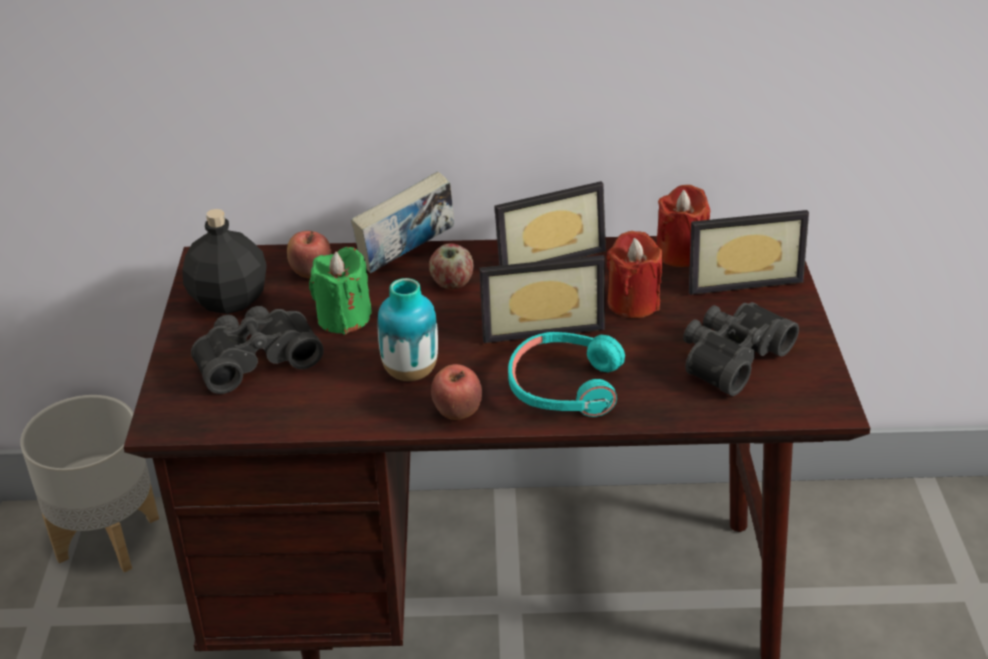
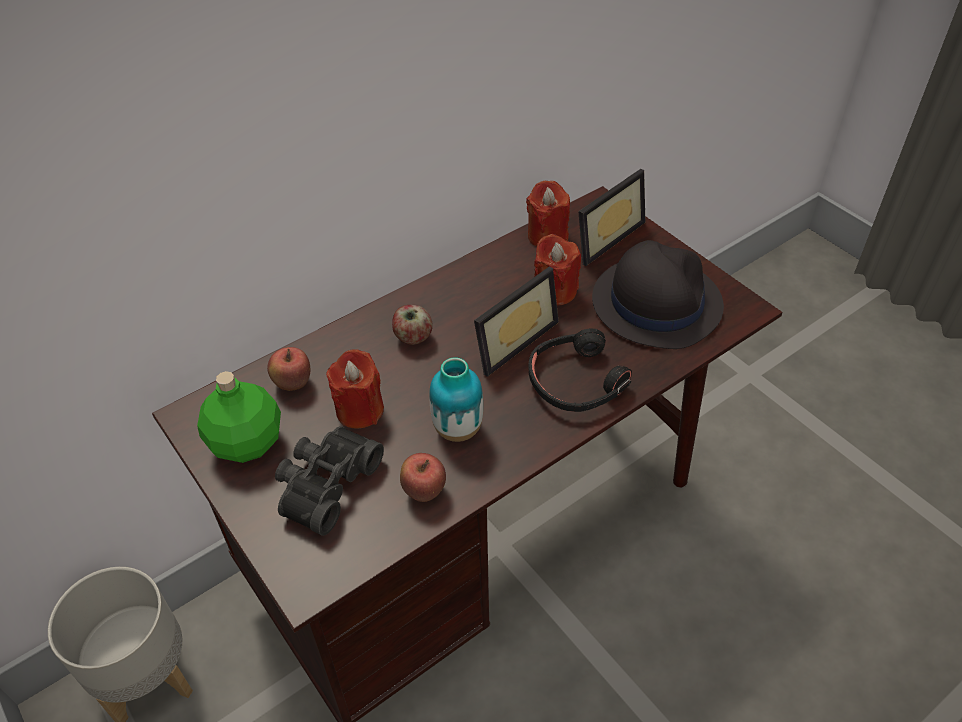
camera: 35 degrees left, 10 degrees up
(230, 300) = (248, 442): black bottle -> green bottle
(343, 318) = (359, 410): green candle -> red candle
(406, 258) = (356, 332): book -> none
(457, 413) = (526, 445): apple -> apple (424, 491)
(546, 254) = (457, 279): picture frame -> none
(564, 386) = (575, 382): turquoise headphones -> black headphones
(730, 357) = (656, 302): black binoculars -> black hat

